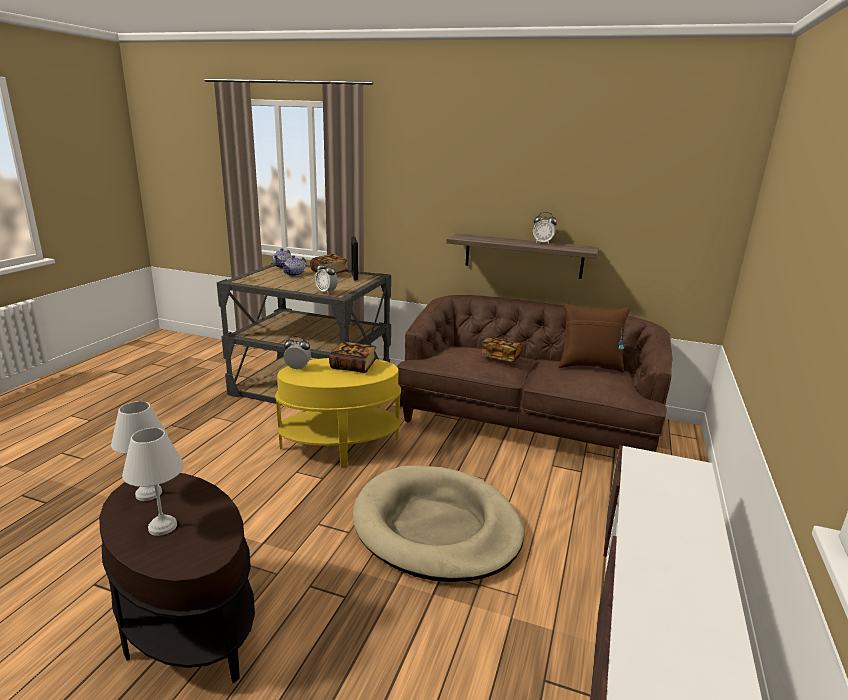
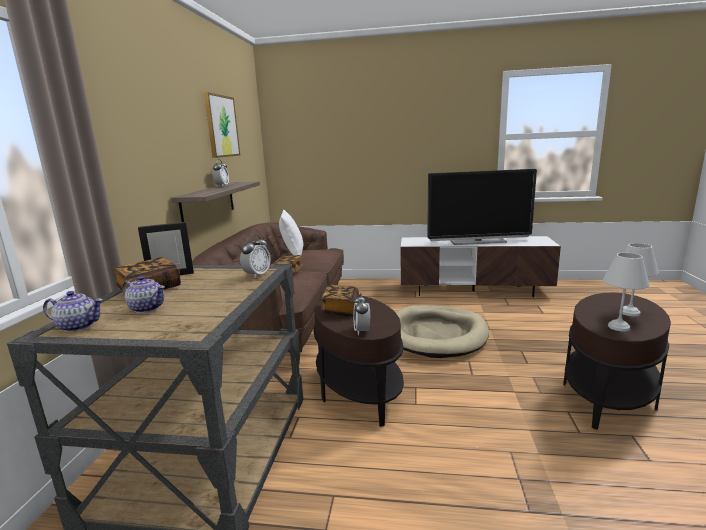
camera: 100 degrees left, 5 degrees down
(340, 446) = (358, 391): yellow side table -> brown side table
(589, 366) = (293, 254): brown pillow -> white pillow
(594, 174) = (221, 126): none -> picture
(665, 552) = (478, 241): none -> television

